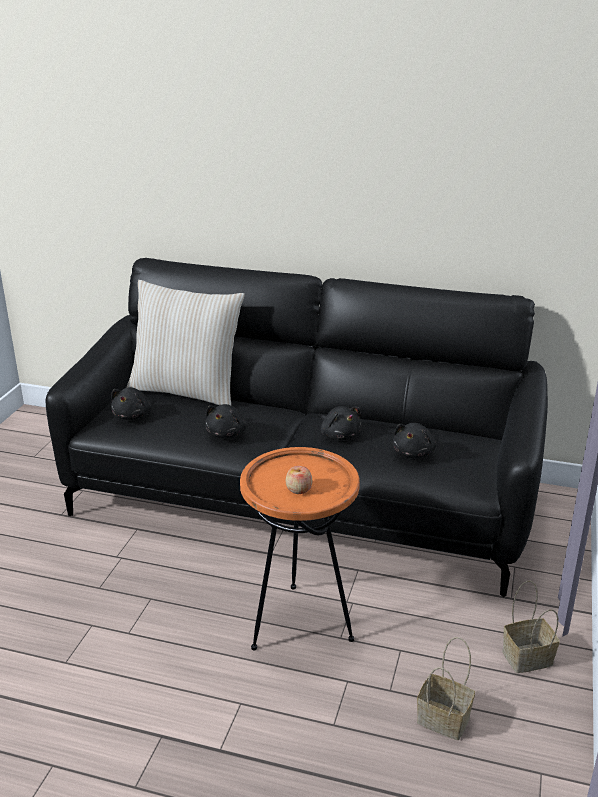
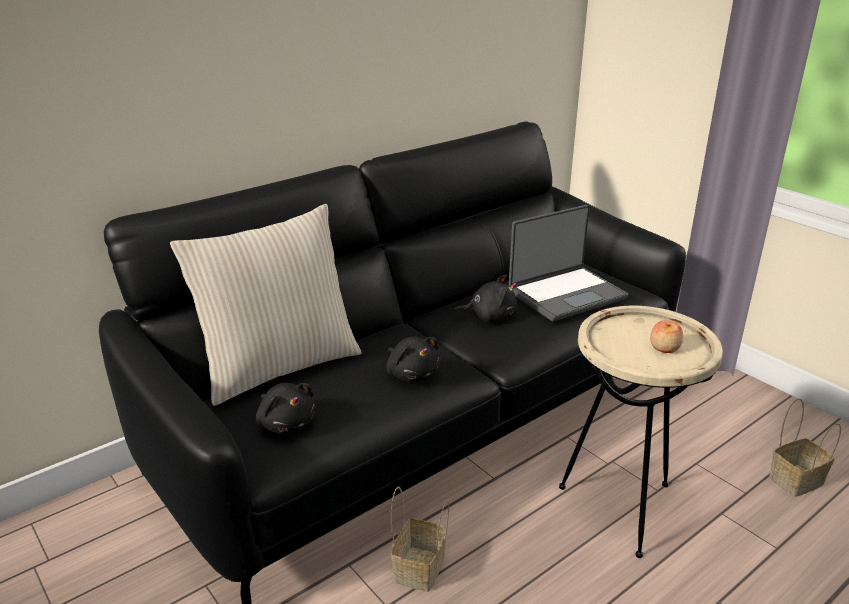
camera: 55 degrees left, 0 degrees up
(300, 624) = (621, 507): orange side table -> beige side table
(414, 453) = (566, 294): black plush toy -> laptop
(526, 659) = (742, 406): basket -> basket (420, 570)

